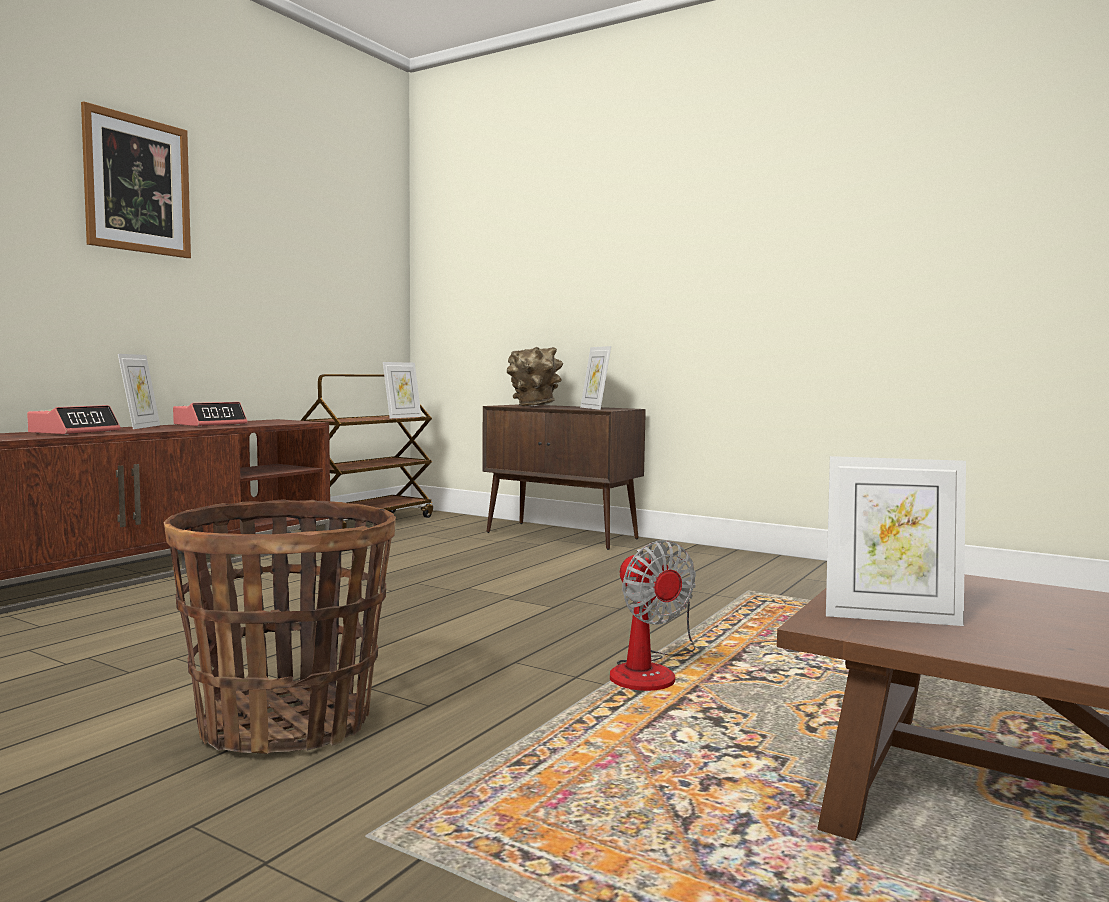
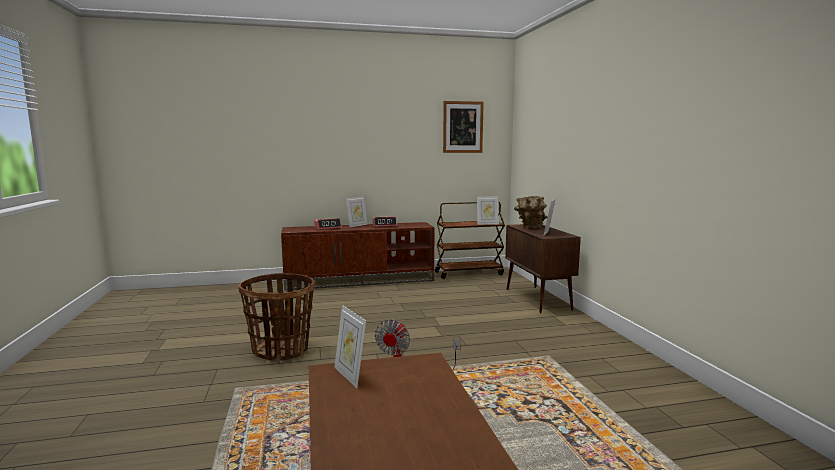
camera: 45 degrees right, 5 degrees up
(137, 185) = (362, 128): picture -> picture (462, 127)

